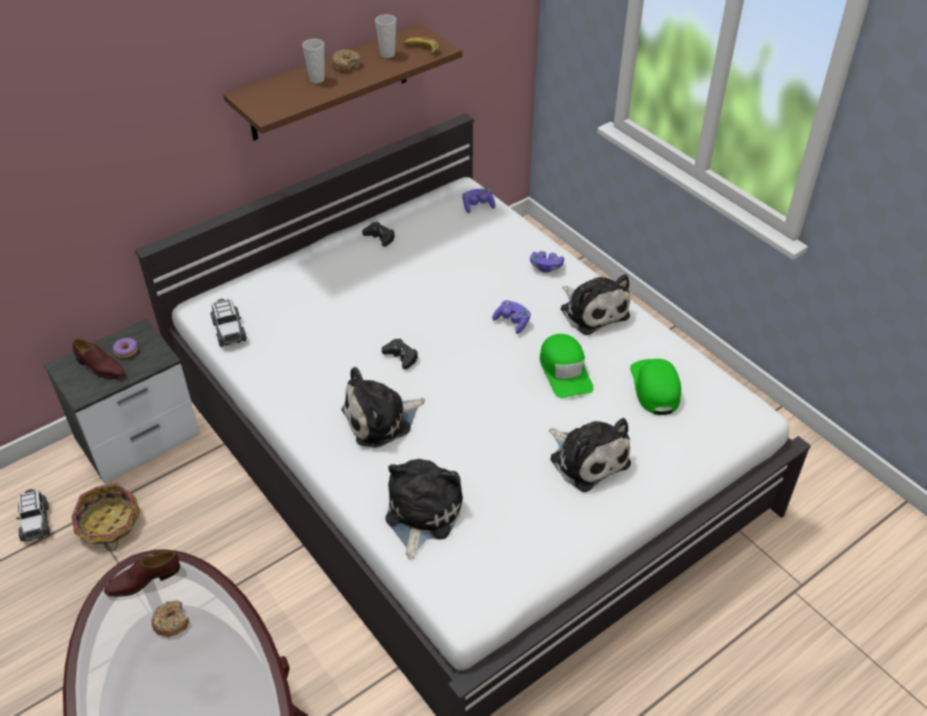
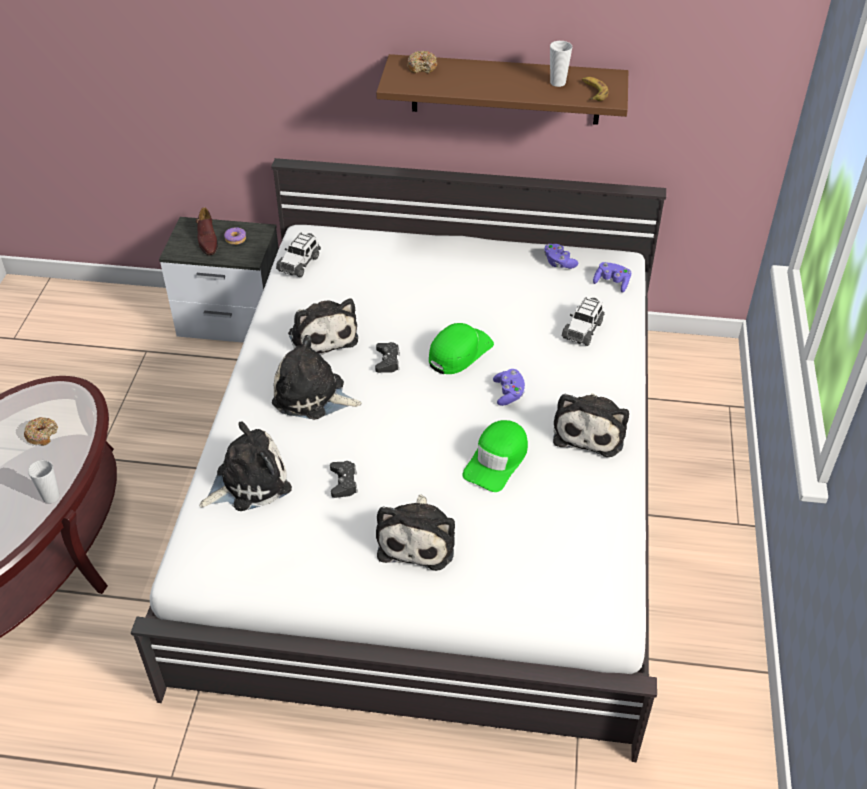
camera: 45 degrees right, 0 degrees up
(36, 522) = (114, 333): toy car -> toy car (583, 329)
(109, 524) = (149, 366): basket -> none
(143, 580) = (60, 396): brown shoe -> none
(317, 79) = (471, 76): cup -> cup (51, 497)
(325, 372) = (322, 336): none -> plush toy
(346, 65) = (510, 76): donut -> donut (422, 67)
(380, 237) = (496, 260): black game controller -> black game controller (344, 482)
(545, 267) = (600, 368): purple game controller -> purple game controller (558, 263)
(655, 387) = (554, 529): green cap -> green cap (459, 352)

